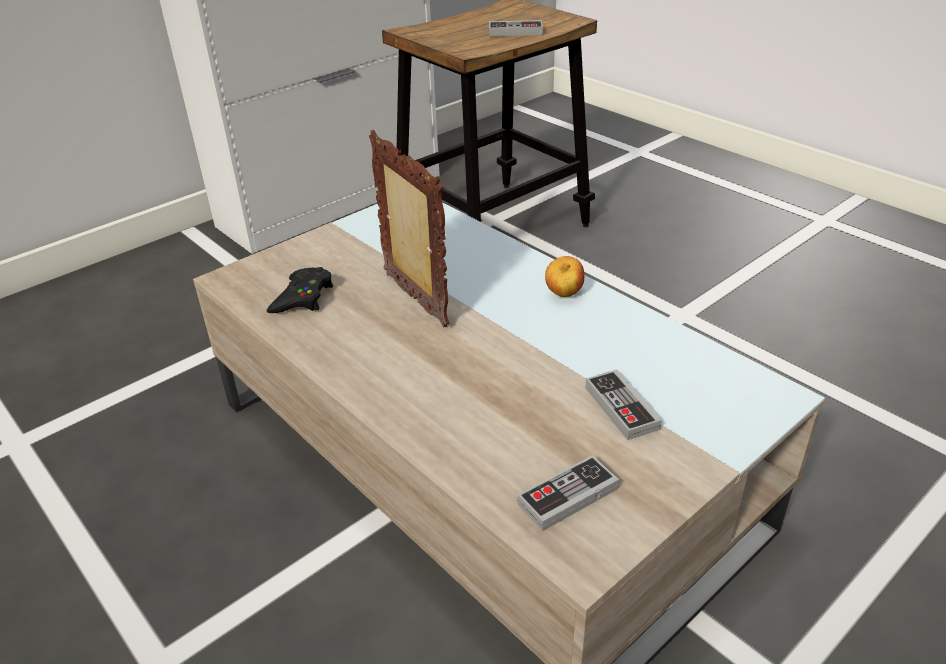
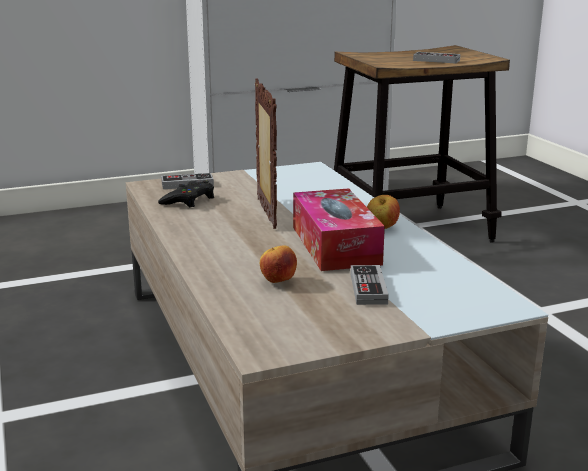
camera: 20 degrees right, 15 degrees down
(513, 424) = (277, 282): none -> apple
(534, 339) = (335, 245): none -> tissue box
(568, 496) = (283, 321): game controller -> game controller (187, 184)

